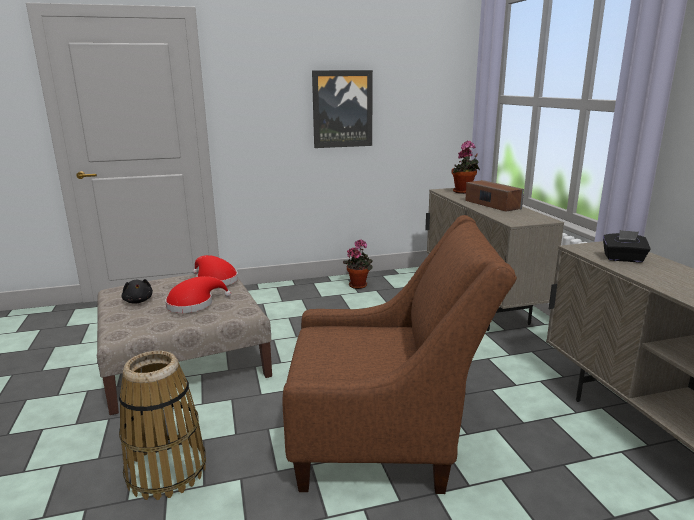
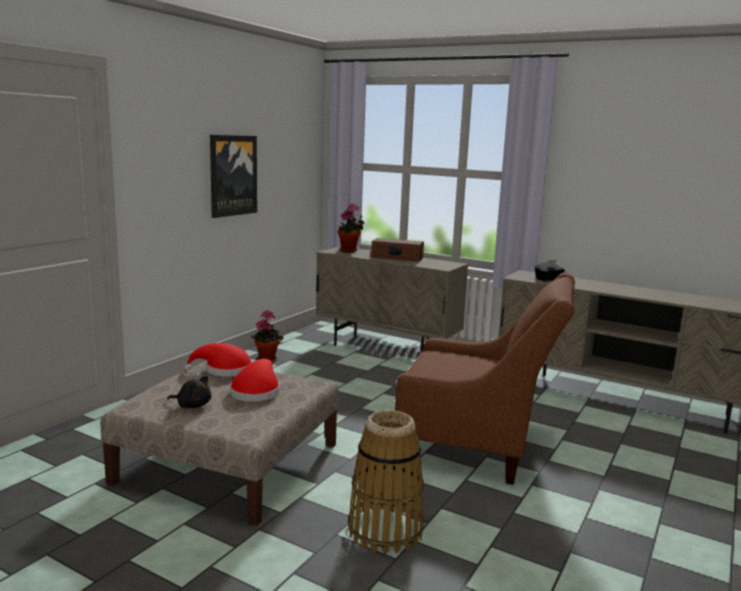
camera: 45 degrees left, 5 degrees down
(386, 439) = (478, 447): brown armchair -> brown armchair turned 60 degrees clockwise

